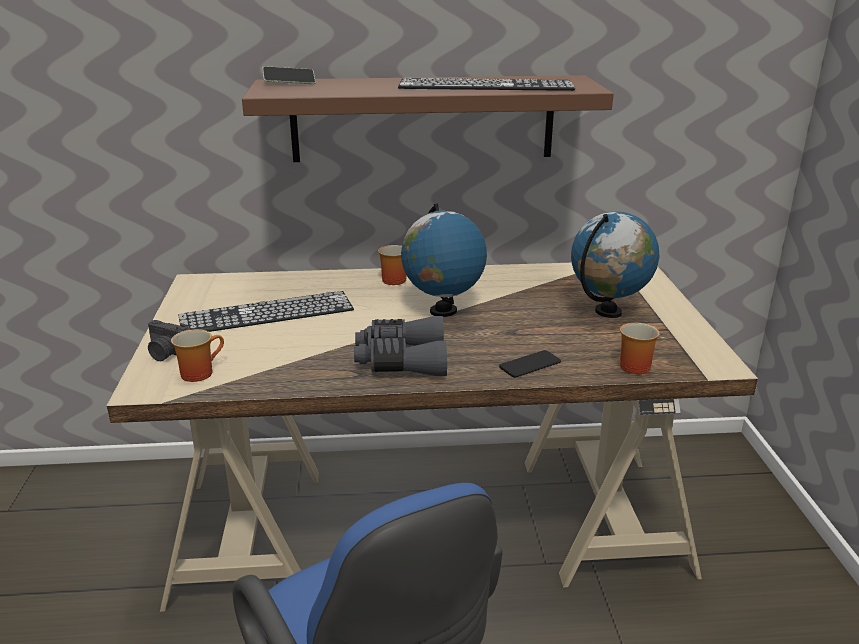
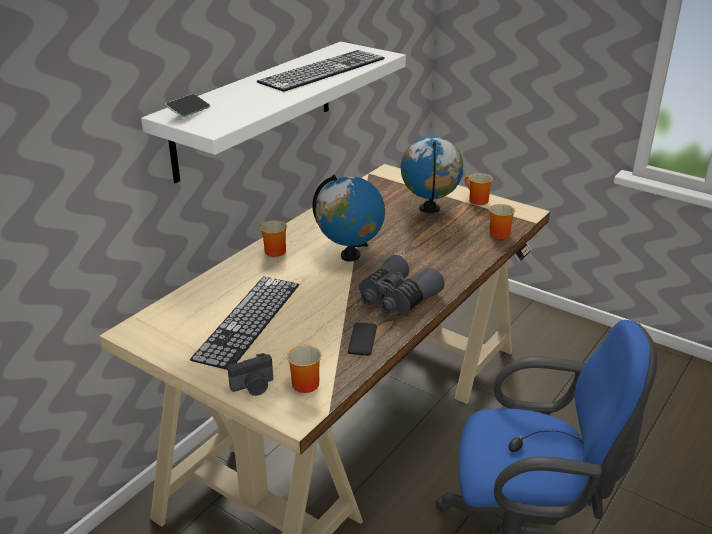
camera: 50 degrees left, 5 degrees up
(423, 119) = (255, 109): brown shelf -> white shelf
(530, 365) = (457, 261): phone -> phone (362, 339)
(680, 328) = (475, 200): none -> mug

